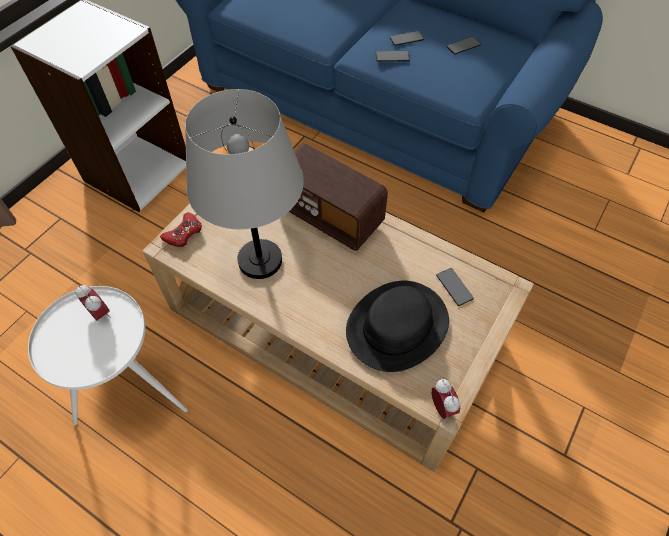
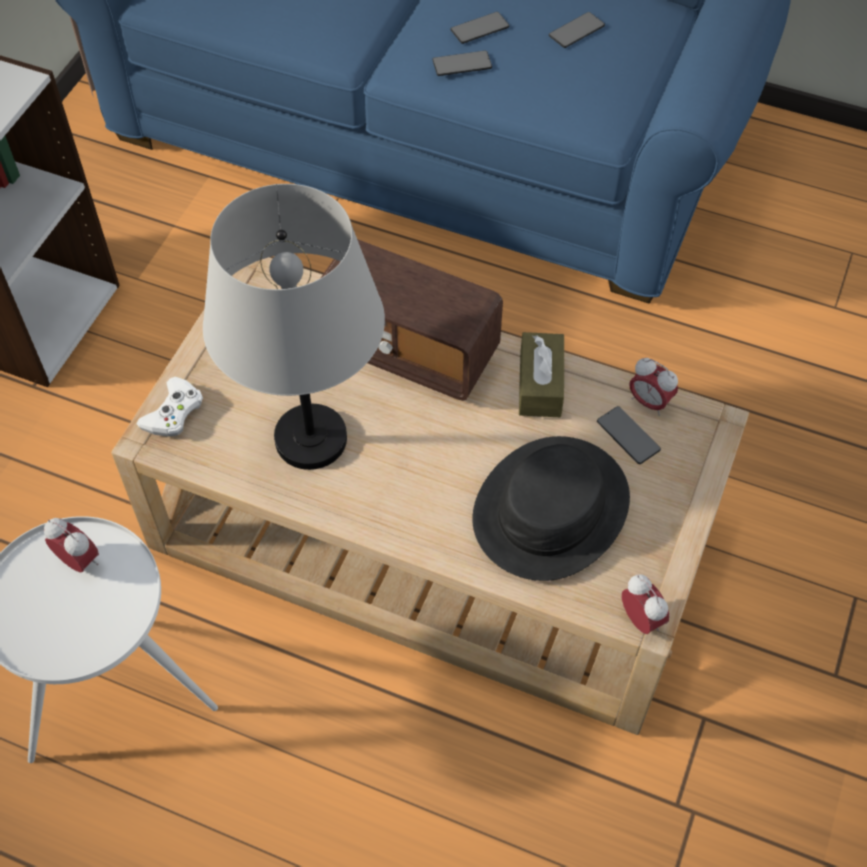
camera: 10 degrees left, 0 degrees up
(183, 233) = (173, 412): red game controller -> white game controller
(405, 247) = (540, 384): none -> brown tissue box
(471, 268) = (649, 402): none -> alarm clock

